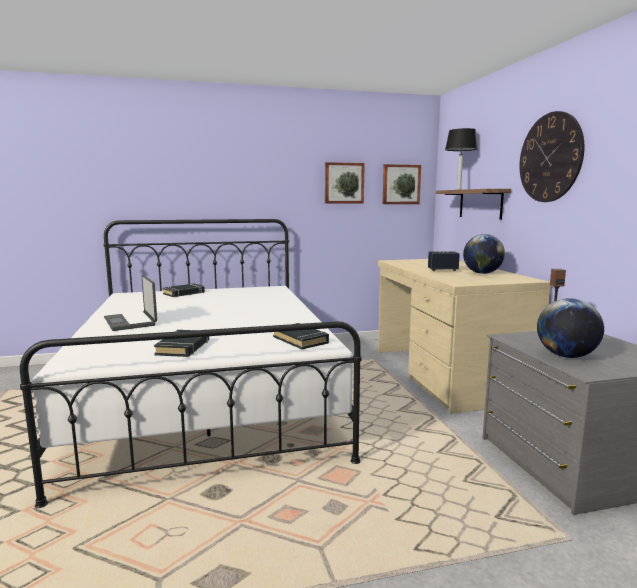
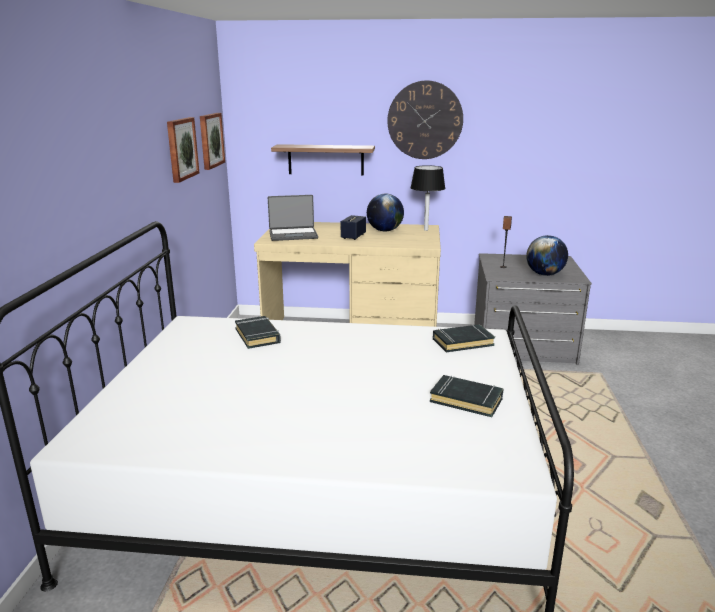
camera: 70 degrees left, 10 degrees up
(131, 322) = (317, 433): laptop -> laptop (293, 235)
(184, 293) = (141, 387): black book -> black book (258, 336)
(458, 189) = (305, 146): black table lamp -> black table lamp (426, 230)

